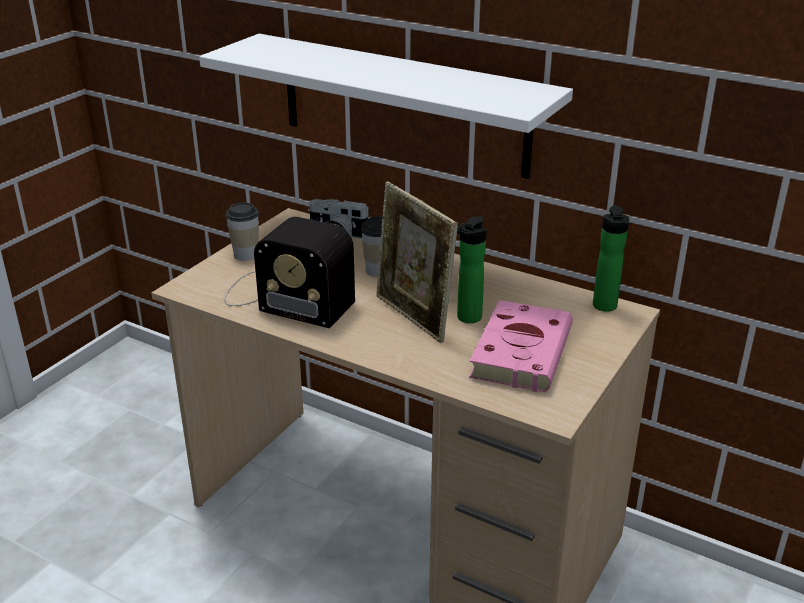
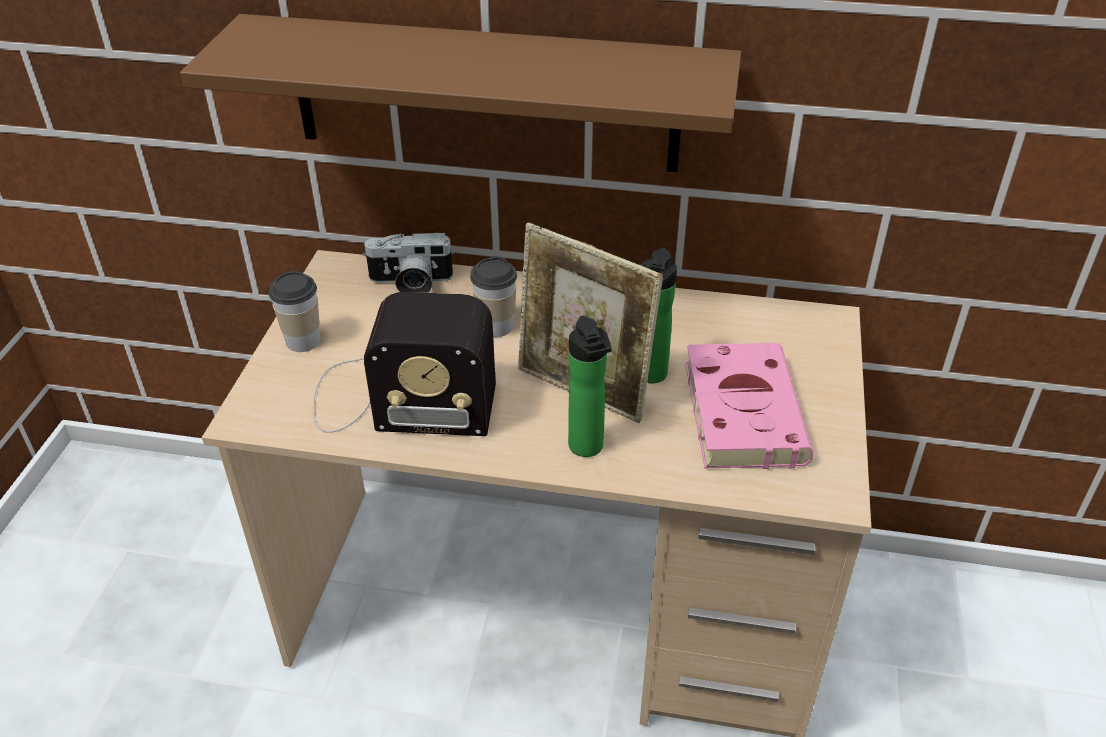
camera: 20 degrees left, 10 degrees up
(403, 105) = (484, 94): white shelf -> brown shelf
(605, 307) = (799, 319): bottle -> bottle (587, 449)

